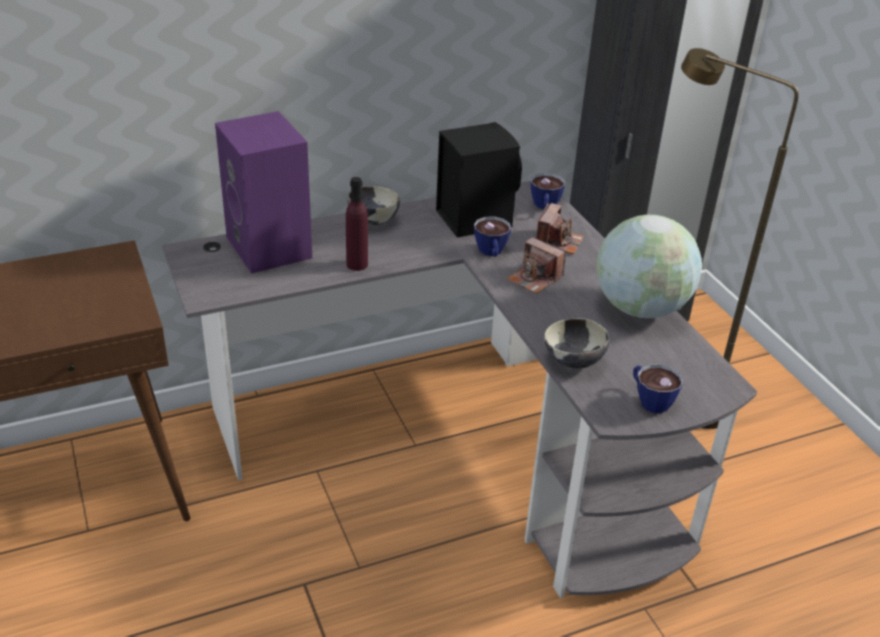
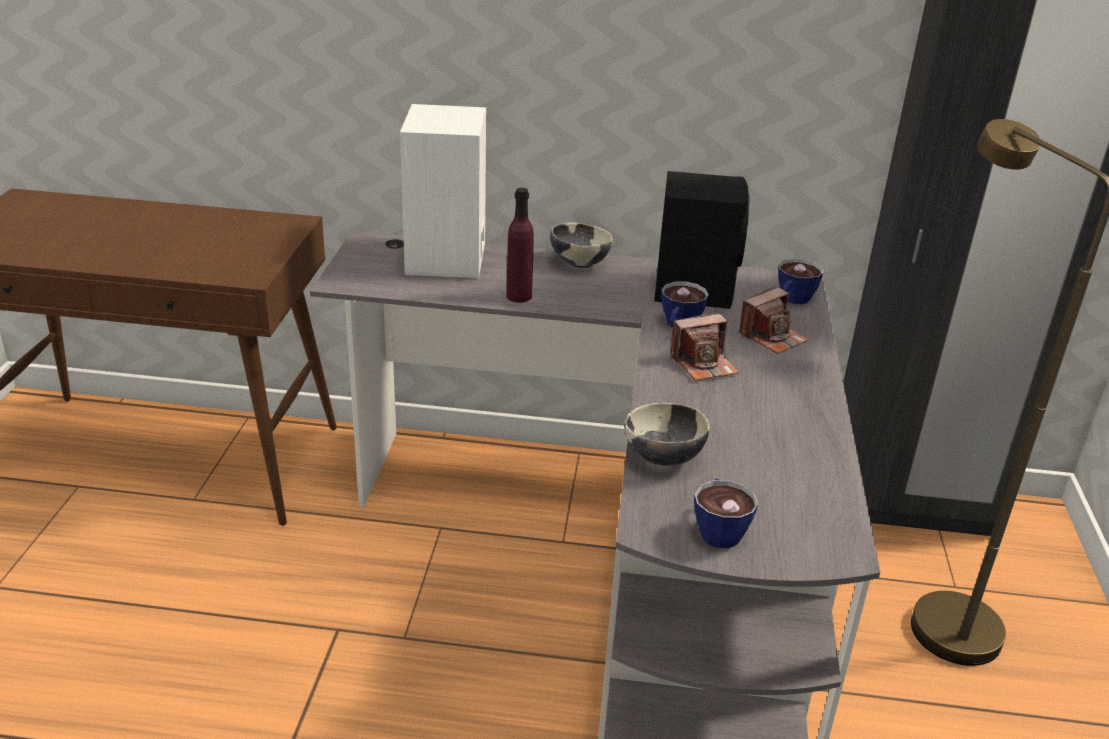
camera: 30 degrees right, 5 degrees down
(271, 248) = (448, 259): purple speaker -> white speaker
(534, 279) = (703, 364): camera -> camera turned 90 degrees counterclockwise
(640, 308) = (808, 432): globe -> none

